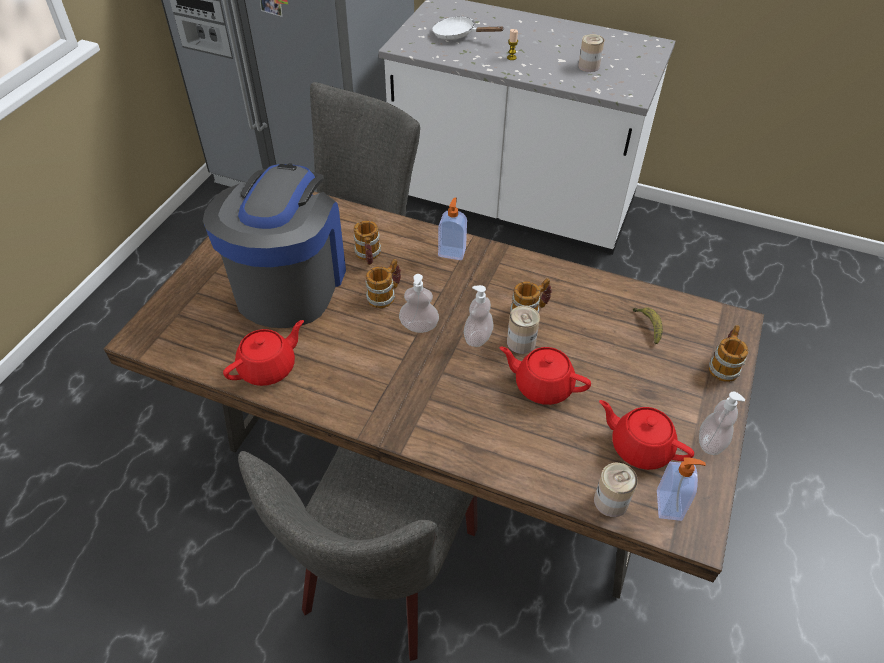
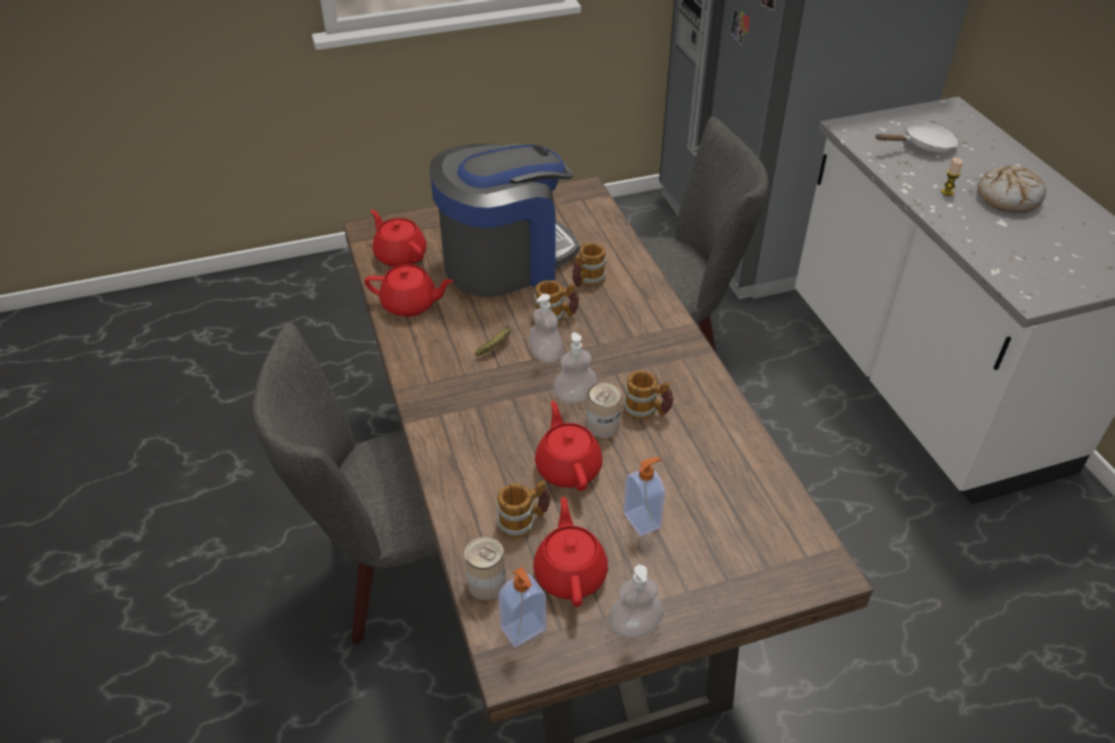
camera: 50 degrees right, 5 degrees down
(200, 338) = (400, 255): none -> red teapot
(452, 252) = (656, 323): soap dispenser -> soap dispenser (643, 520)
(458, 35) = (923, 146): white frying pan -> white frying pan turned 90 degrees clockwise
(544, 43) = (1009, 198): none -> bread
(588, 66) = (1025, 244): can -> none
(648, 327) = (732, 503): banana -> banana (496, 345)
(724, 365) = (752, 588): mug -> mug (524, 521)

